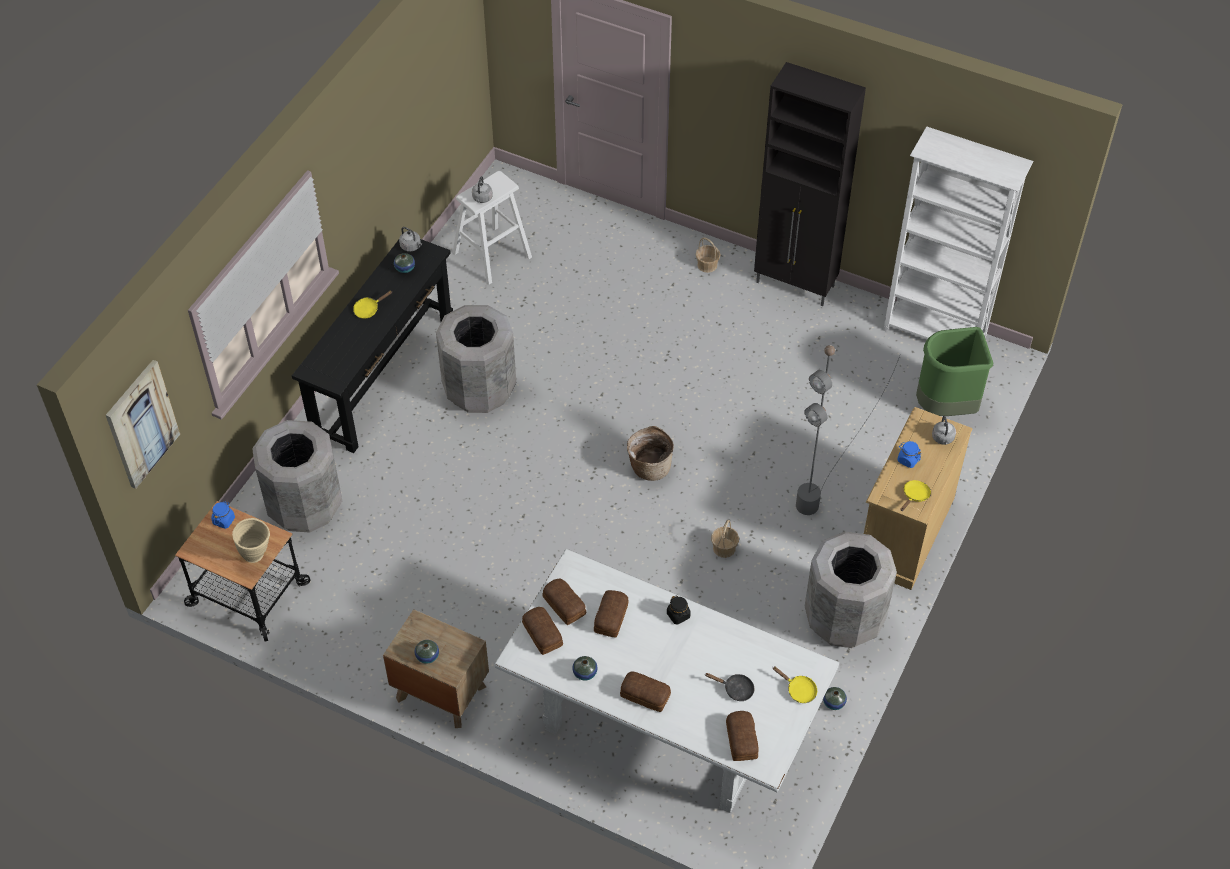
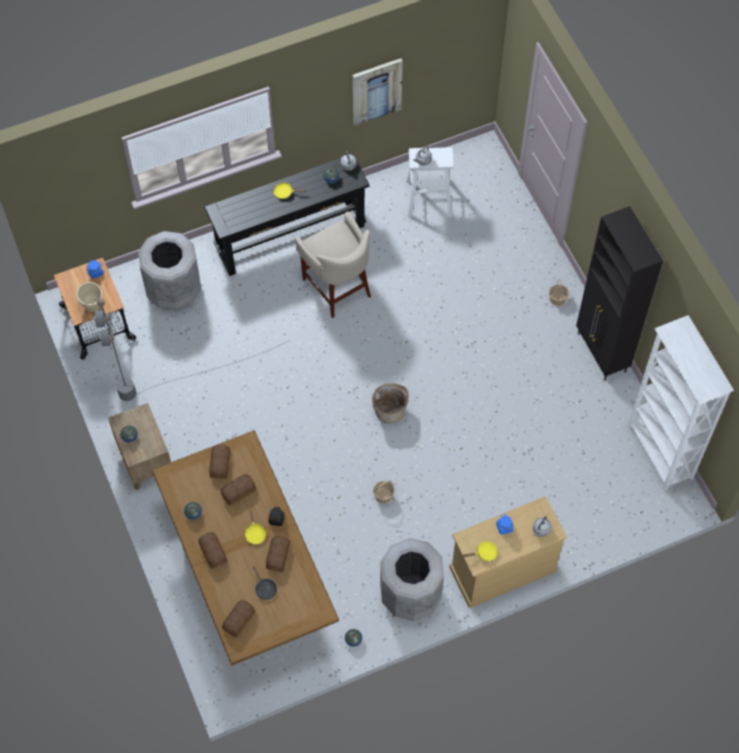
camera: 40 degrees right, 10 degrees up
(141, 424) = (58, 189): picture -> picture (376, 91)
(480, 389) = (337, 286): grey trash can -> beige stool
(542, 635) = (192, 472): bread -> bread (277, 556)
(662, 721) = (247, 573): white dining table -> brown dining table
(798, 690) = (299, 617): yellow frying pan -> yellow frying pan (255, 533)
(836, 462) = (506, 492): grey floor lamp -> grey floor lamp (174, 379)
(946, 407) = (614, 508): green trash can -> none

